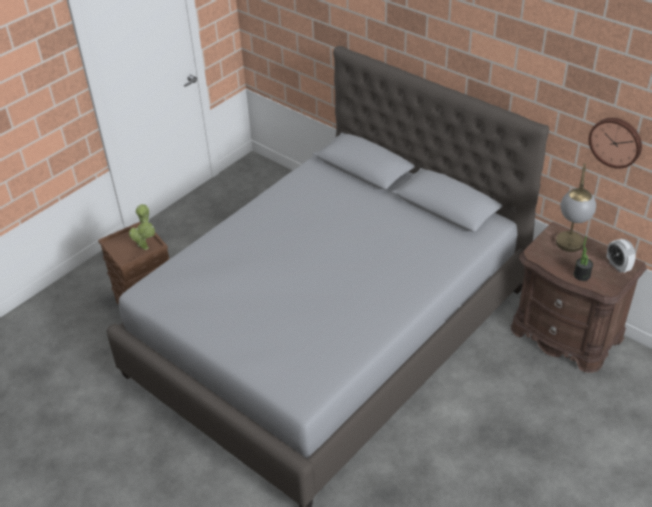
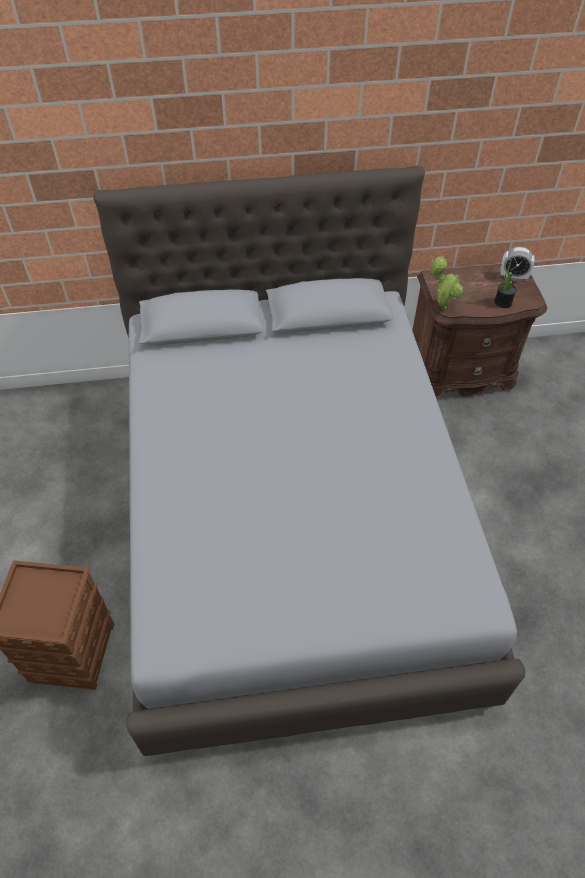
camera: 50 degrees left, 10 degrees up
(146, 246) = (59, 590): potted plant -> potted plant (442, 306)
(569, 249) = (465, 287): table lamp -> none
(616, 141) = (492, 149): wall clock -> none

